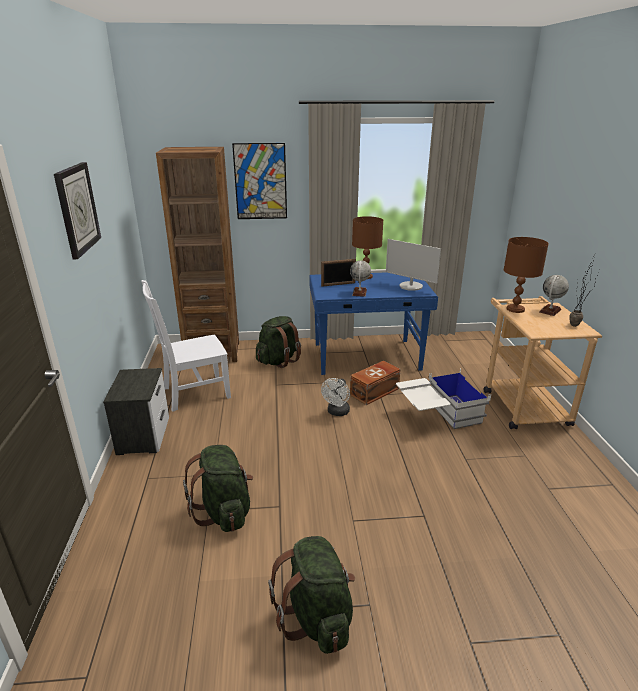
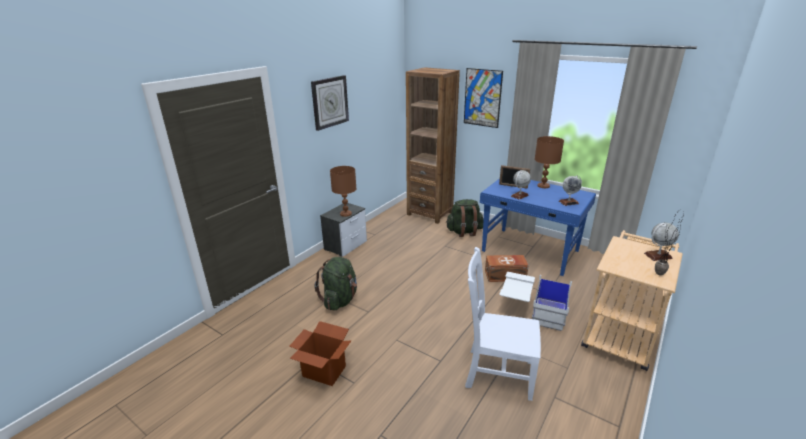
camera: 40 degrees right, 0 degrees up
(194, 393) = (393, 233): white chair -> white chair (496, 373)
(317, 617) = (324, 371): green backpack -> cardboard box
(337, 412) = (462, 278): white fan -> none
(411, 286) = (568, 202): monitor -> globe
(515, 309) = (624, 244): brown table lamp -> brown table lamp (346, 214)

